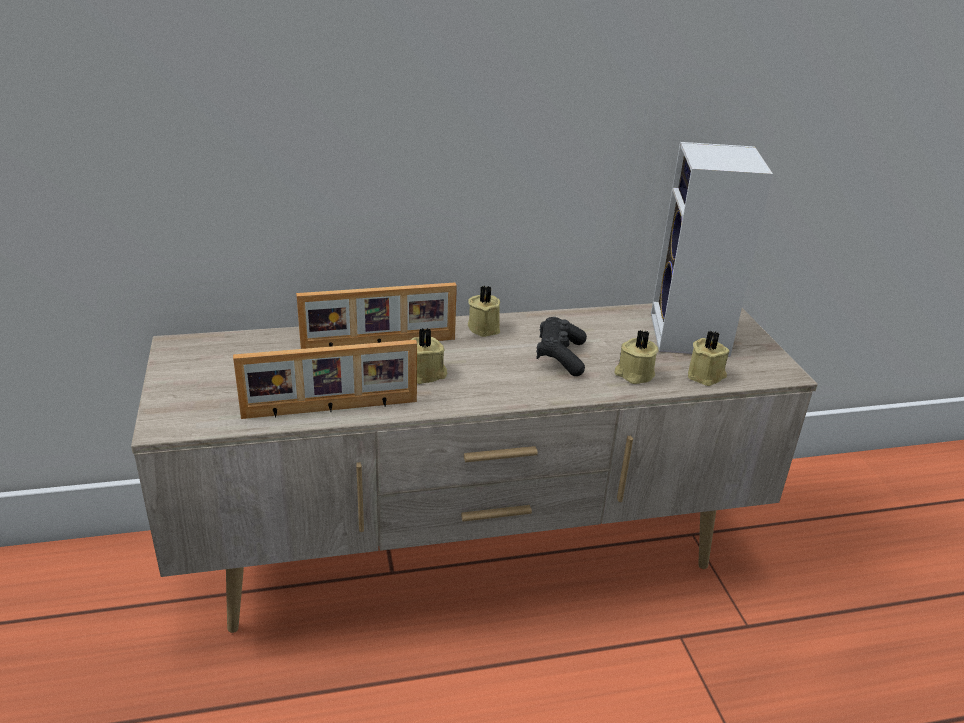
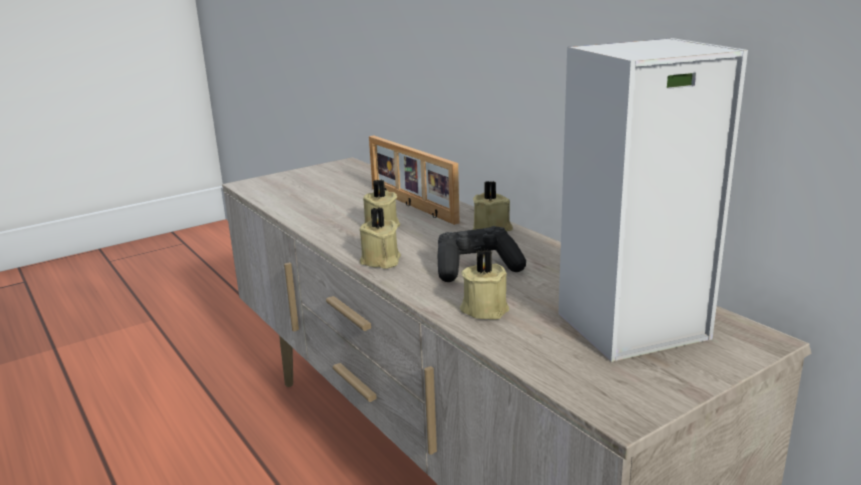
camera: 70 degrees right, 10 degrees down
(330, 409) = (299, 213): picture frame -> none
(706, 375) = (535, 352): beige candle -> beige candle (381, 261)

